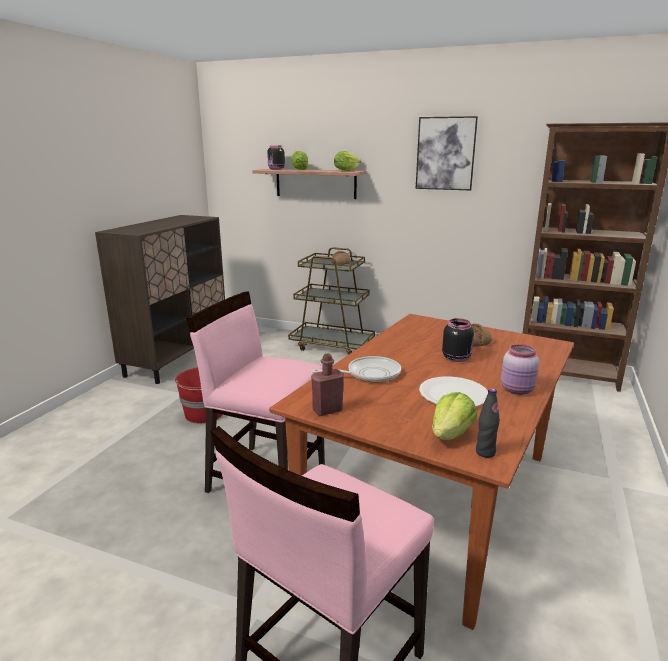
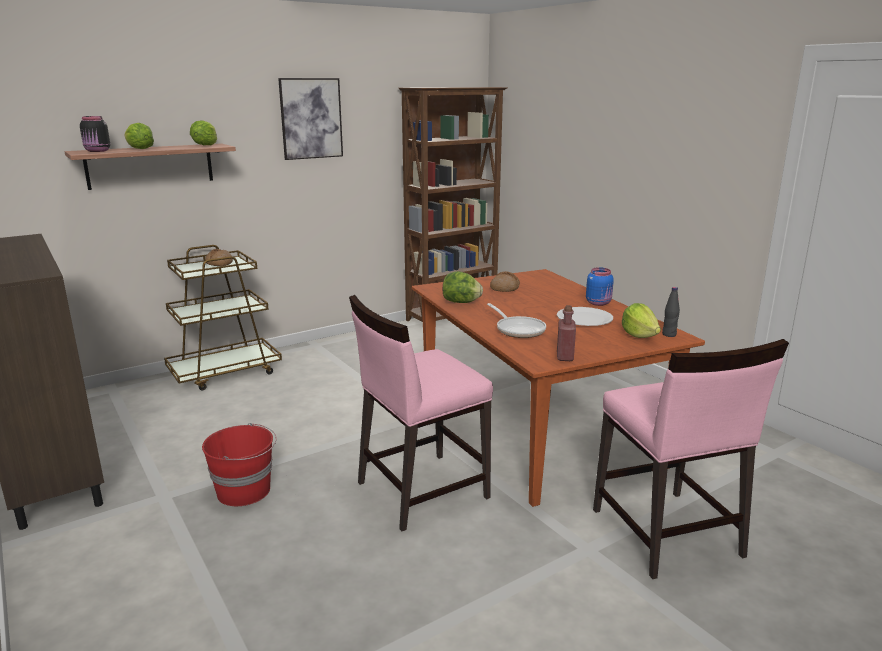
camera: 55 degrees left, 0 degrees up
(369, 374) = (518, 329): frying pan -> frying pan turned 135 degrees clockwise
(400, 337) = (461, 302): none -> lettuce
(457, 358) = (527, 300): black jar -> none
(518, 390) = (599, 303): pink jar -> blue jar

